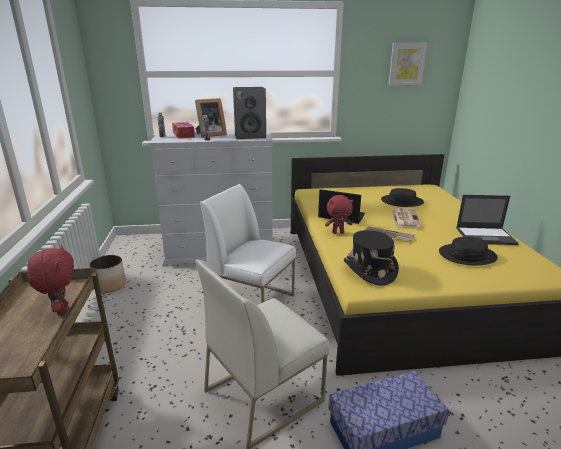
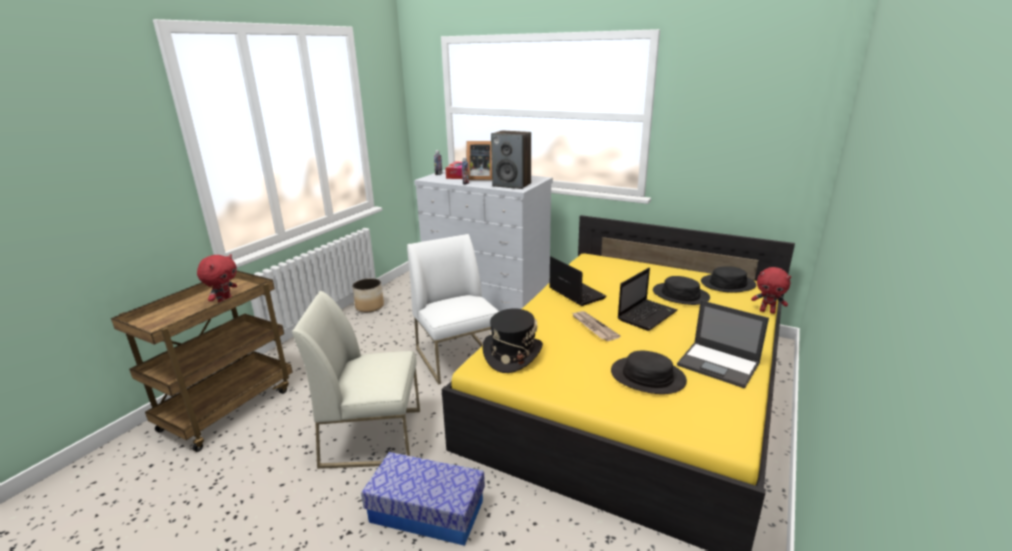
camera: 35 degrees right, 0 degrees up
(338, 232) = (545, 309): red plush toy -> red plush toy (767, 311)
(405, 218) = (647, 315): newspaper -> laptop
(406, 64) = (749, 110): picture -> none
(414, 189) = (727, 284): none -> black hat

